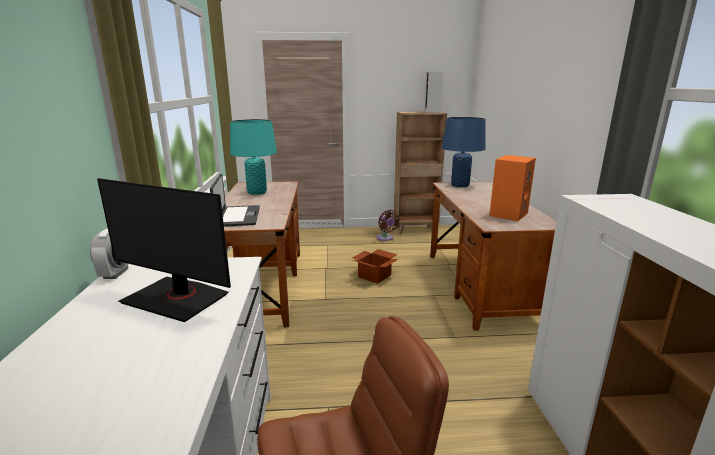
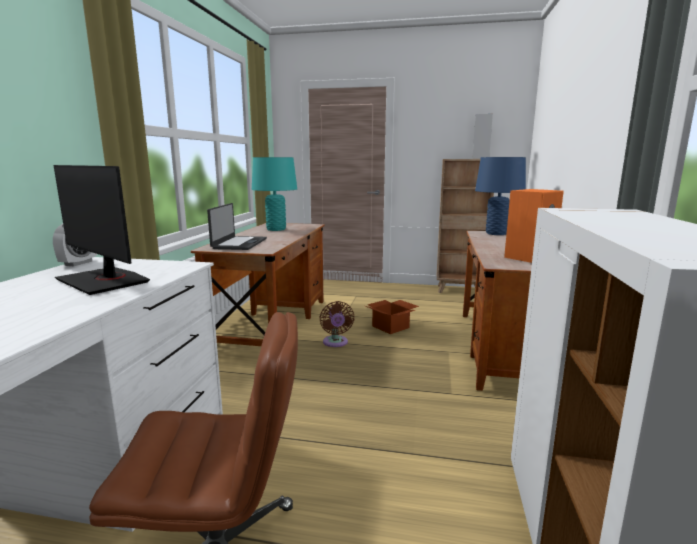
camera: 15 degrees right, 5 degrees down
(385, 238) = (421, 295): brown fan -> brown fan (335, 343)

